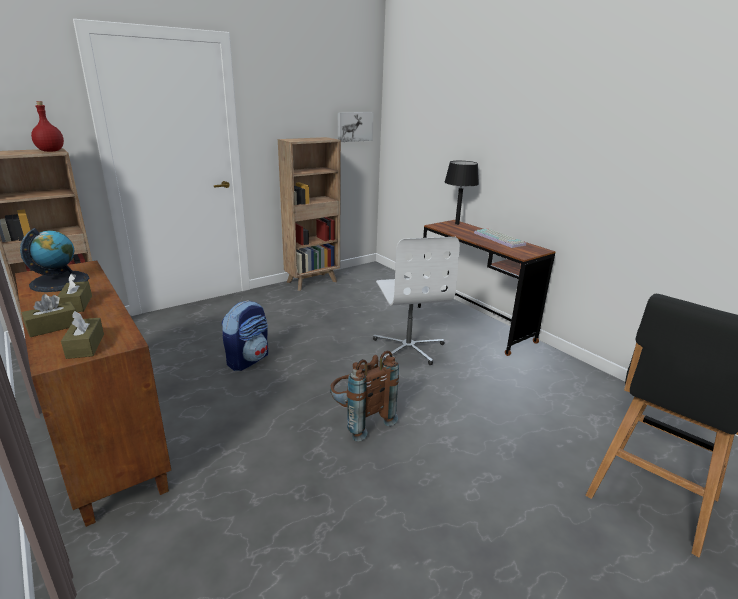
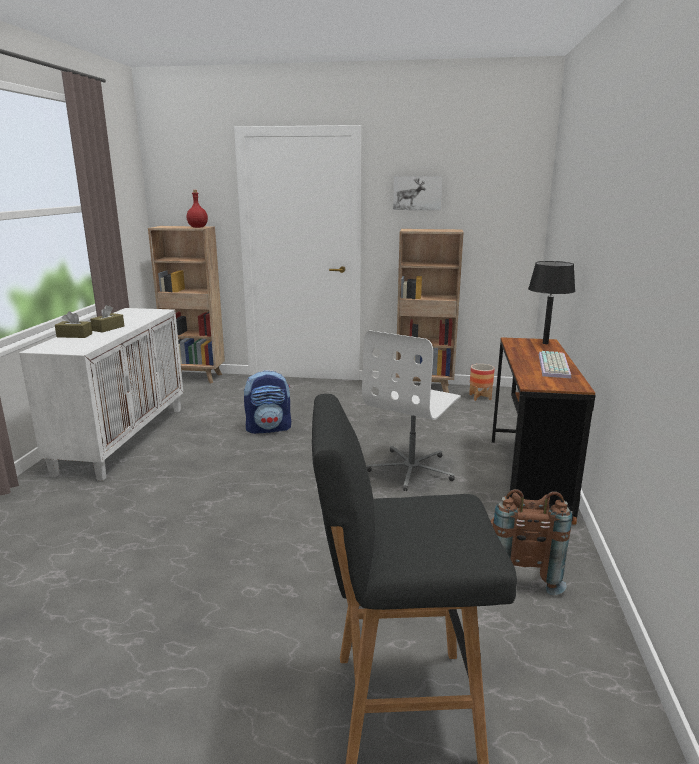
camera: 45 degrees right, 5 degrees down
(60, 281) = (130, 316): globe -> none
(85, 346) = (63, 347): brown tissue box -> none
(103, 437) = (123, 438): brown cabinet -> white cabinet
(354, 126) = (505, 219): picture -> picture (417, 193)
(359, 277) = (480, 397): none -> planter
(359, 420) = (268, 500): brown backpack -> brown backpack (520, 572)

